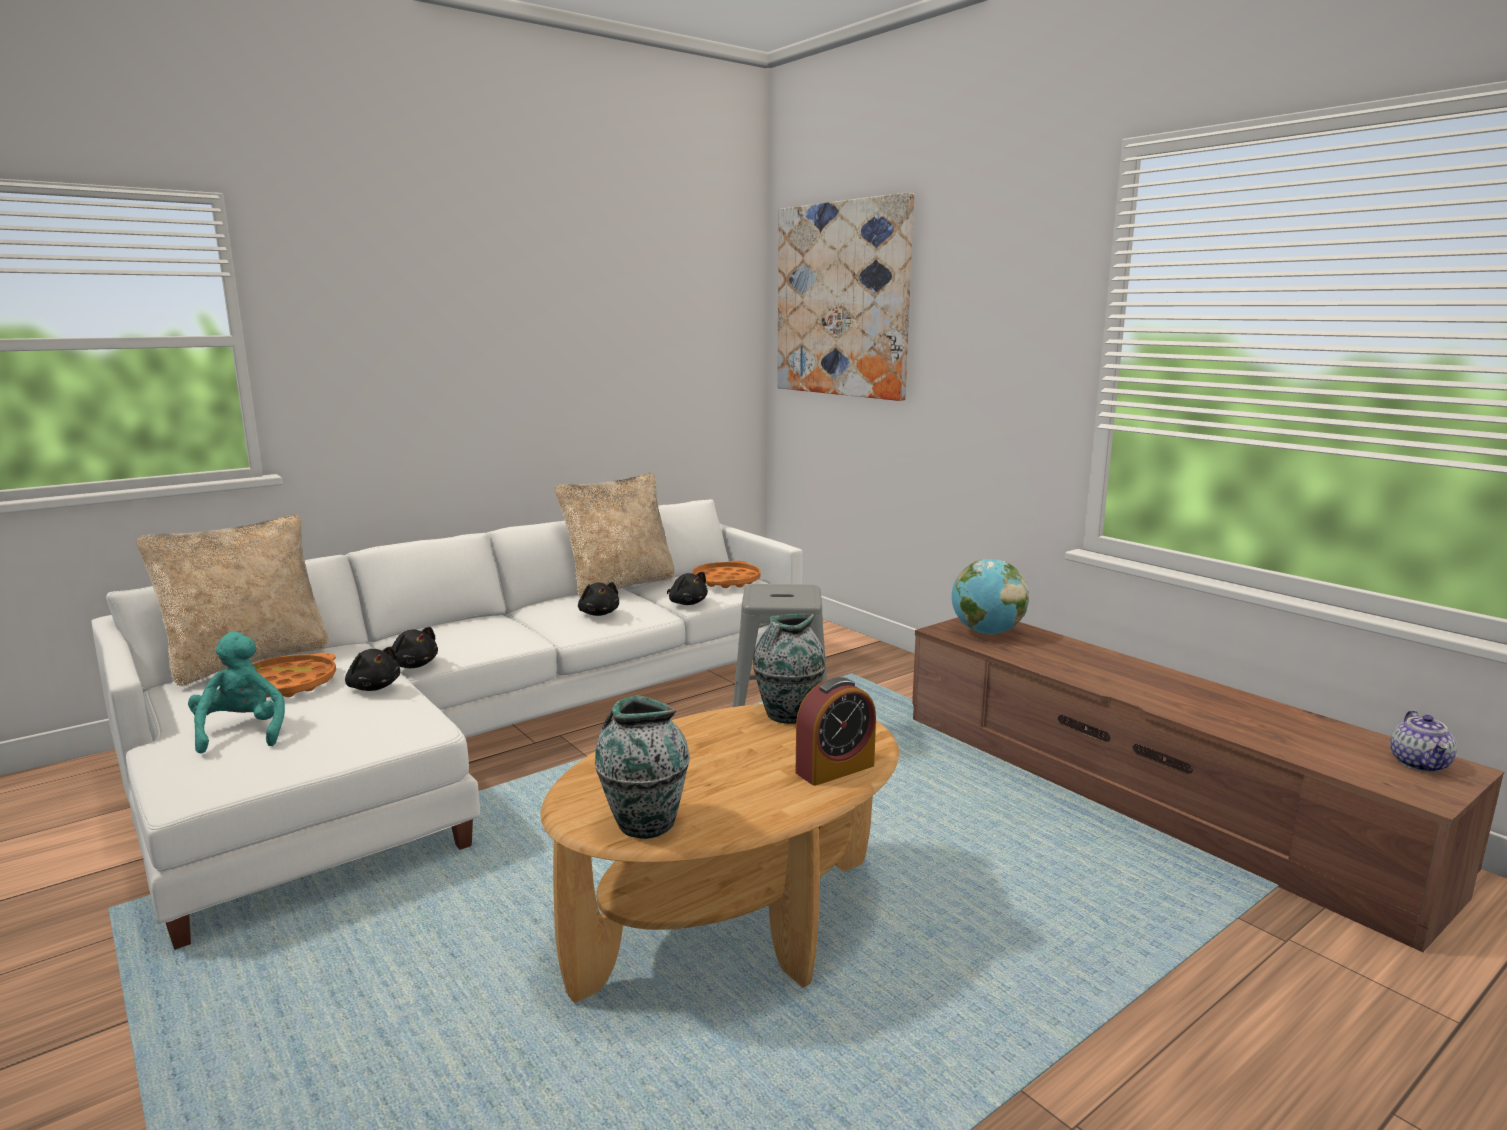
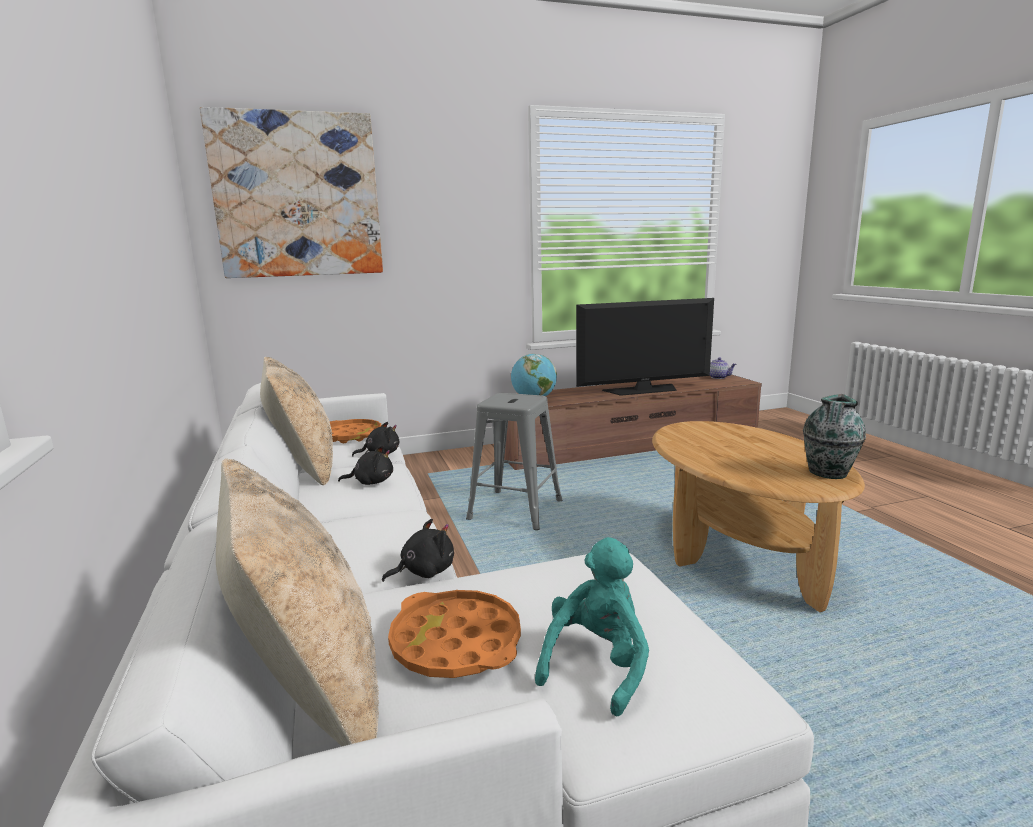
camera: 70 degrees left, 0 degrees up
(242, 732) = (597, 665): turquoise plush toy -> turquoise plush toy turned 120 degrees clockwise
(374, 687) = (496, 585): black plush toy -> none
(787, 715) = (677, 435): vase -> none
(835, 769) = (752, 433): alarm clock -> none
(1161, 697) = (643, 390): none -> television

